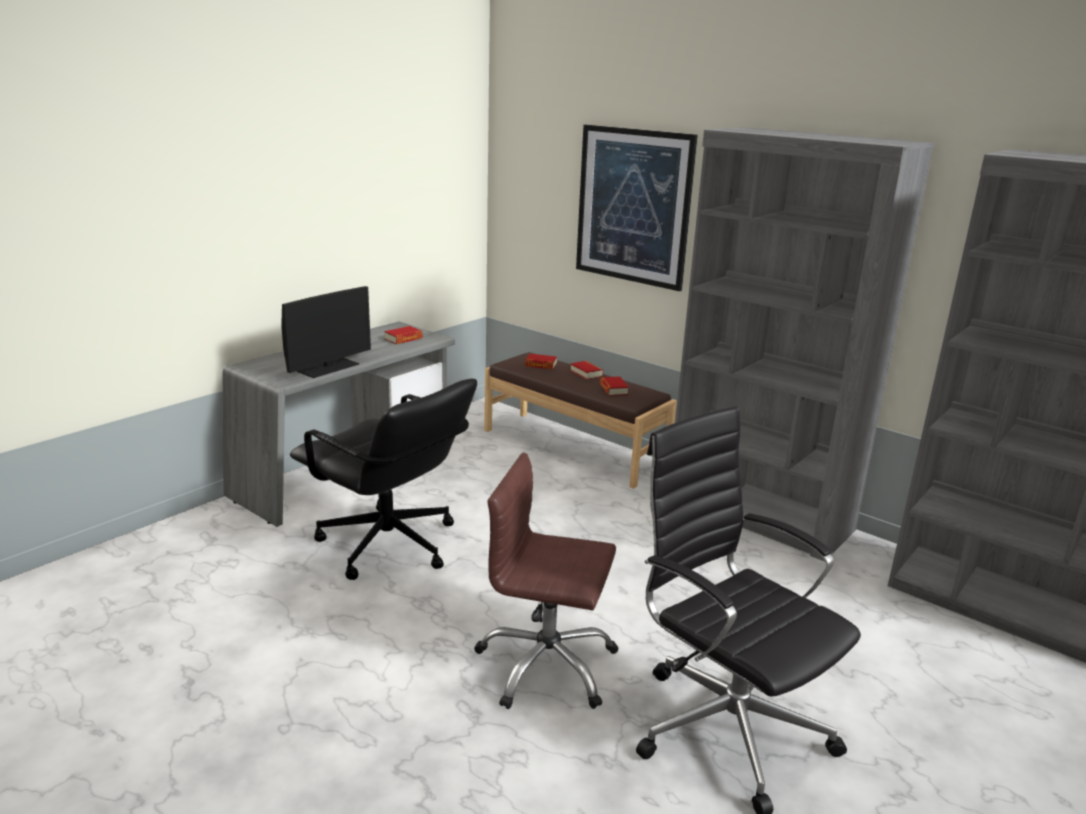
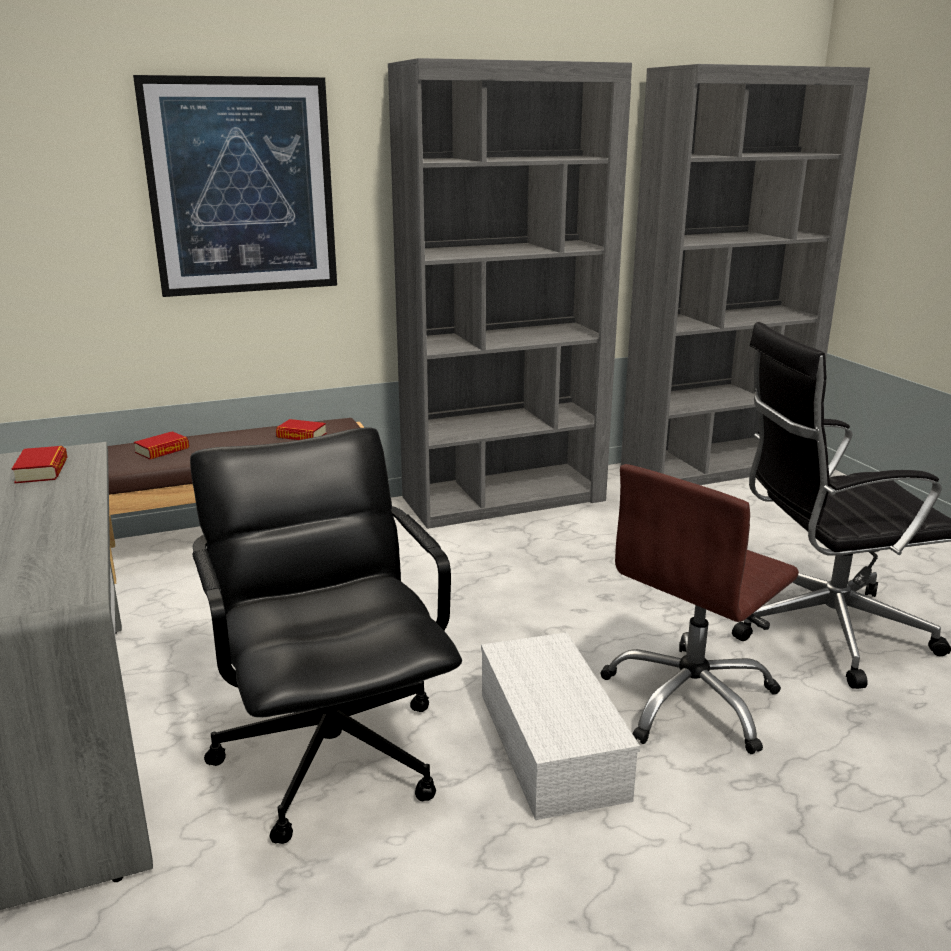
camera: 60 degrees left, 0 degrees up
(328, 368) = (70, 545): monitor -> none
(388, 545) = (333, 754): black office chair -> black office chair turned 90 degrees counterclockwise
(450, 614) = (548, 742): none -> white storage box
(586, 373) = (232, 436): book -> none

